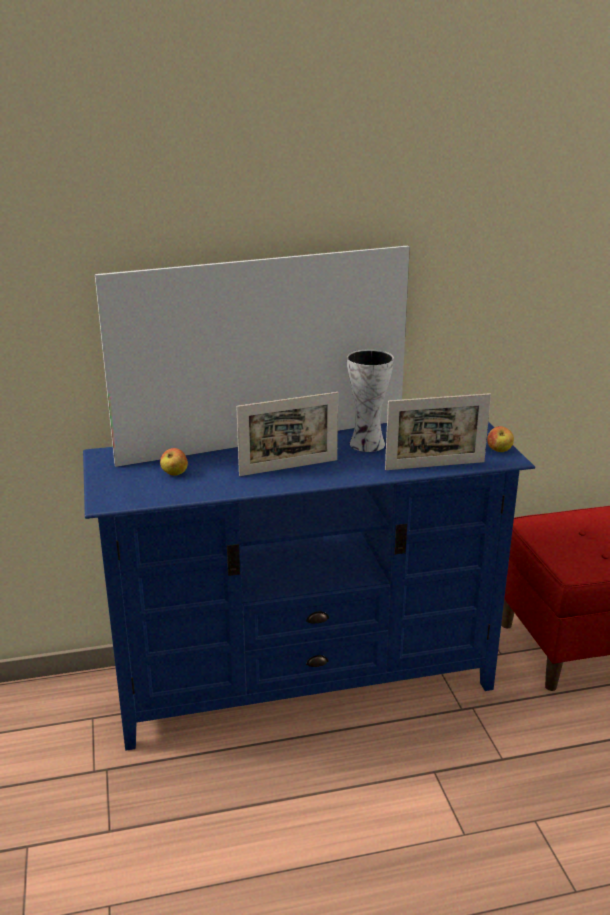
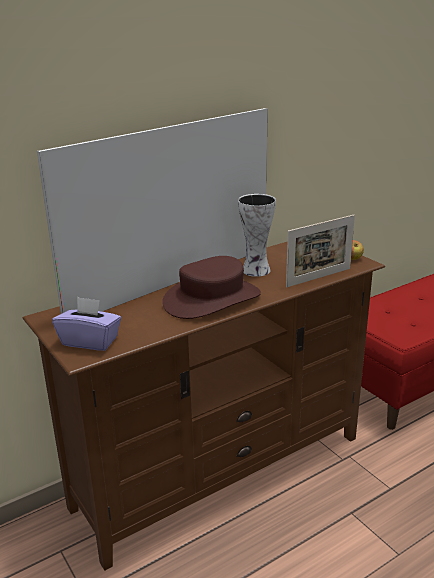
camera: 20 degrees left, 0 degrees up
(128, 488) = (90, 341): none -> purple tissue box
(174, 473) = (121, 321): apple -> none
(288, 467) = (212, 299): picture frame -> brown hat
(305, 682) = (220, 470): blue tv stand -> brown tv stand

